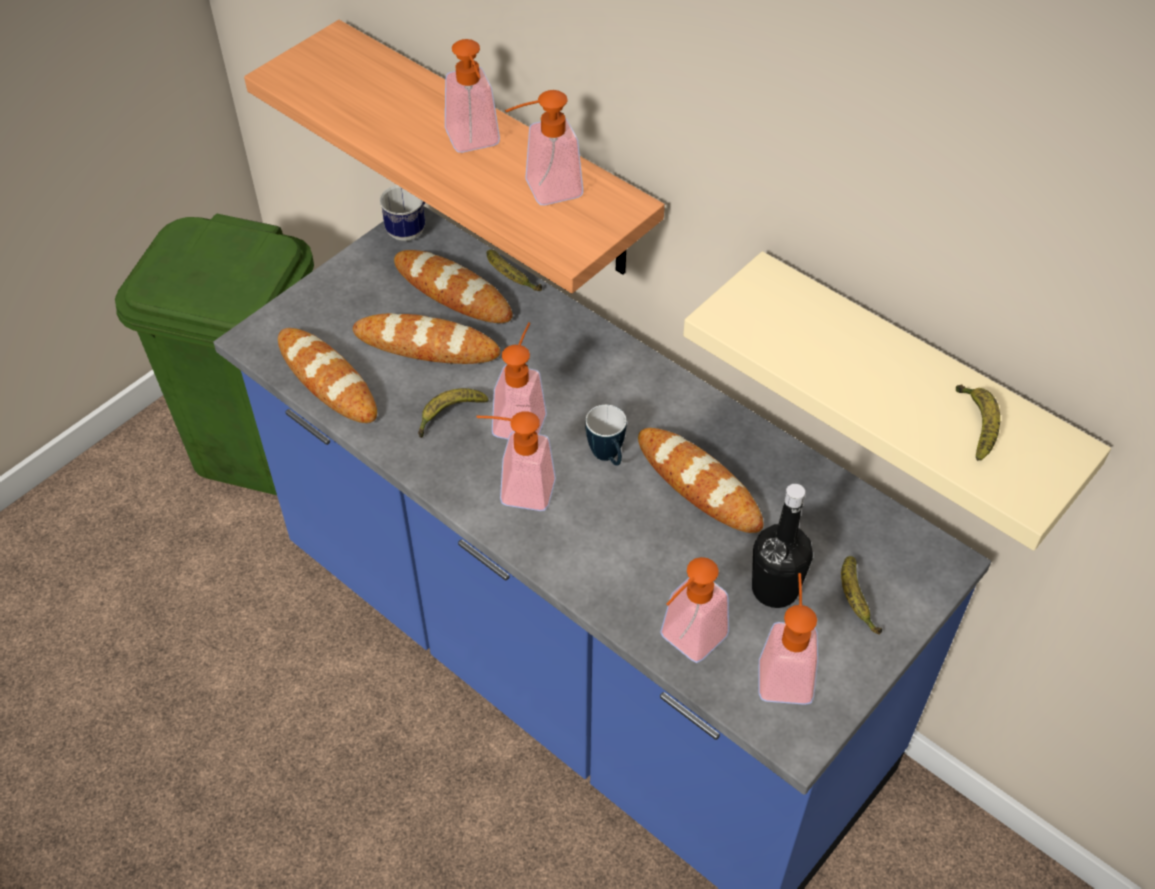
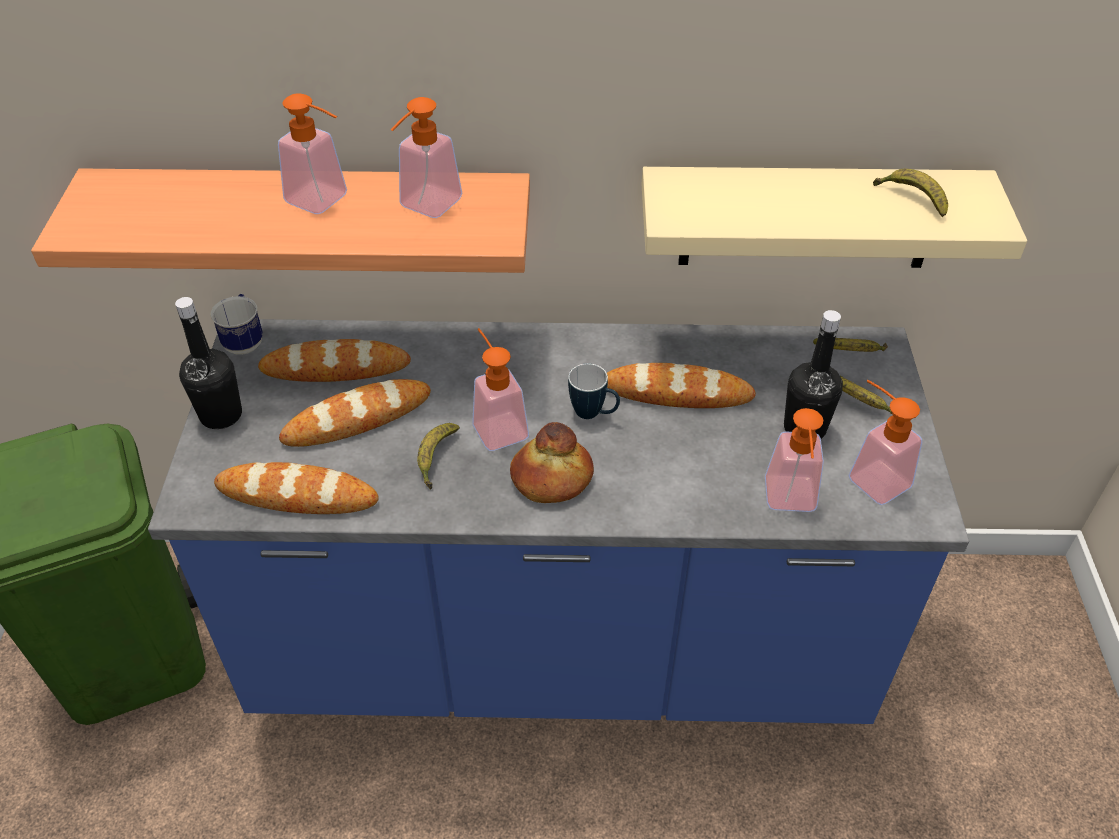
camera: 40 degrees left, 5 degrees down
(337, 282) = (221, 415): none -> black bottle
(510, 277) = (373, 332): banana -> banana (850, 353)
(517, 489) = (551, 478): soap dispenser -> bread

